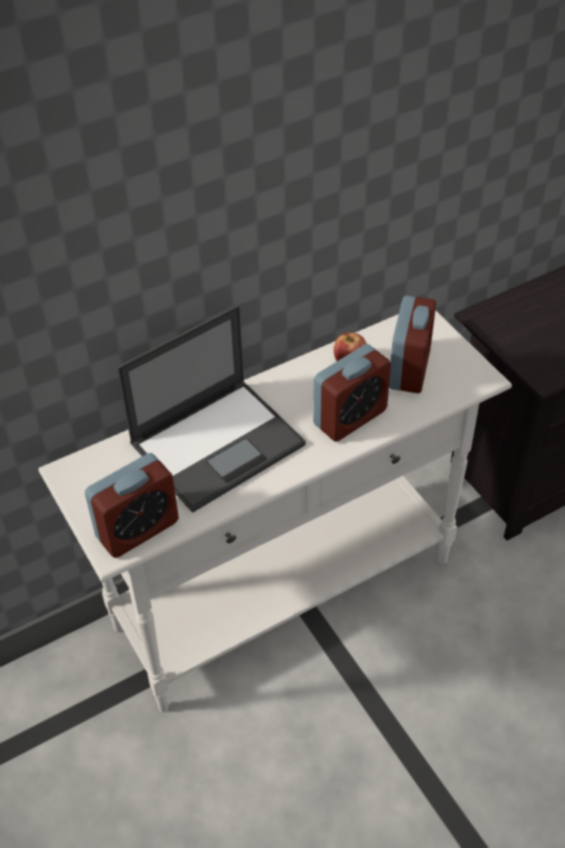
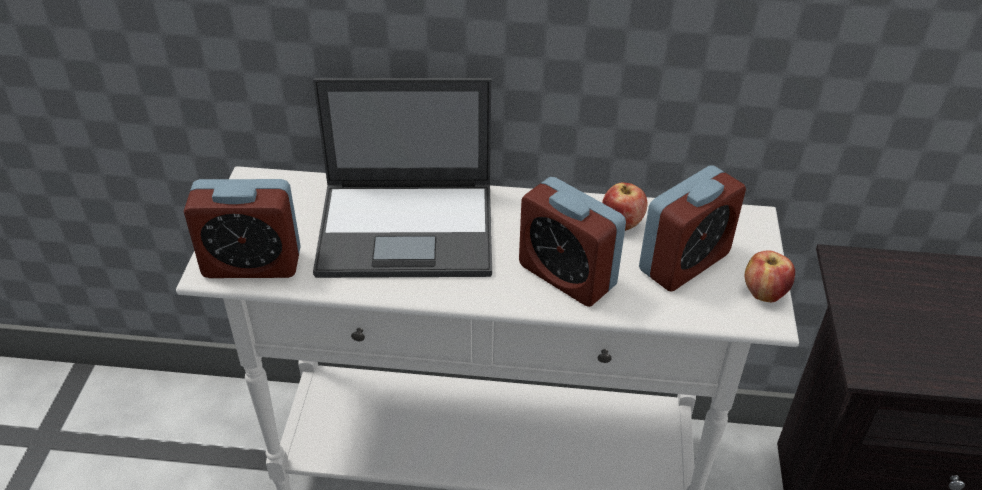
camera: 35 degrees right, 5 degrees down
(350, 417) = (567, 275): alarm clock -> alarm clock turned 45 degrees clockwise
(470, 364) = (764, 293): none -> apple

